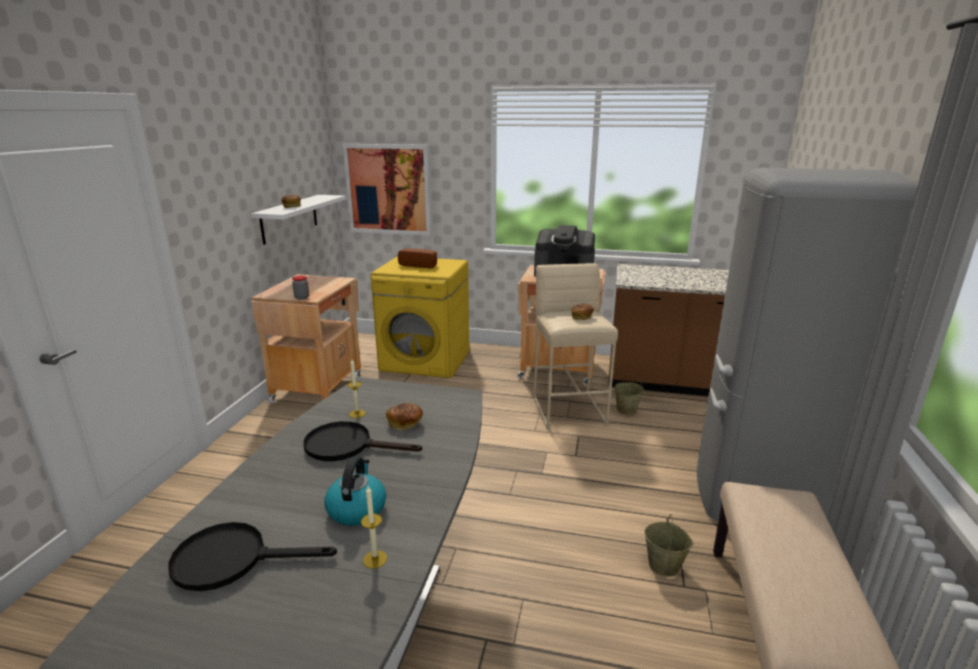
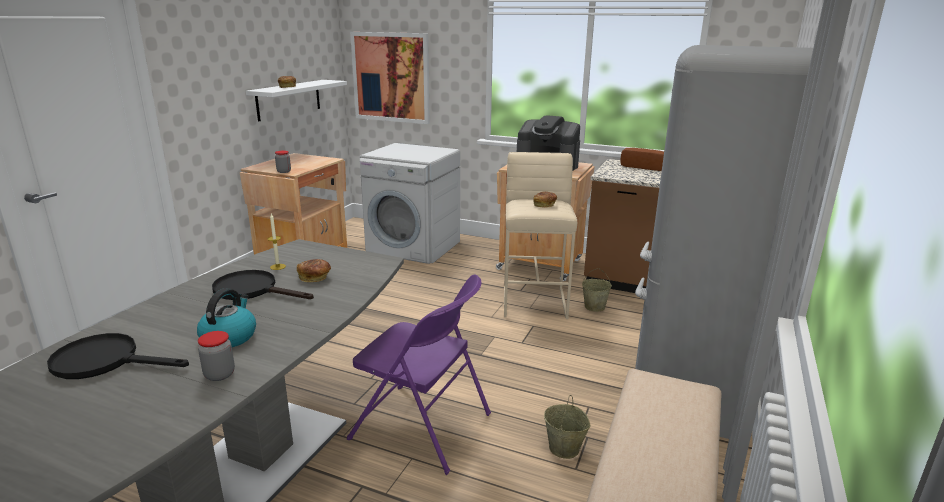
camera: 10 degrees right, 0 degrees up
(375, 559) = (219, 374): candle -> jar
(419, 265) = (409, 151): bread -> bread (643, 167)
(425, 361) = (412, 247): yellow washing machine -> white washing machine
(517, 561) = (421, 426): none -> purple chair

